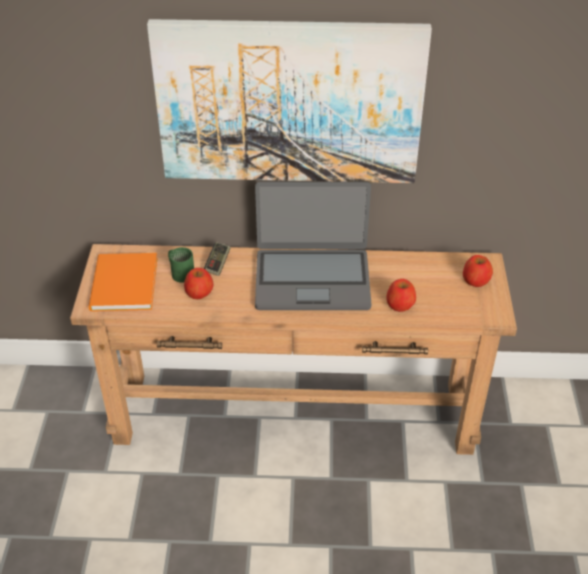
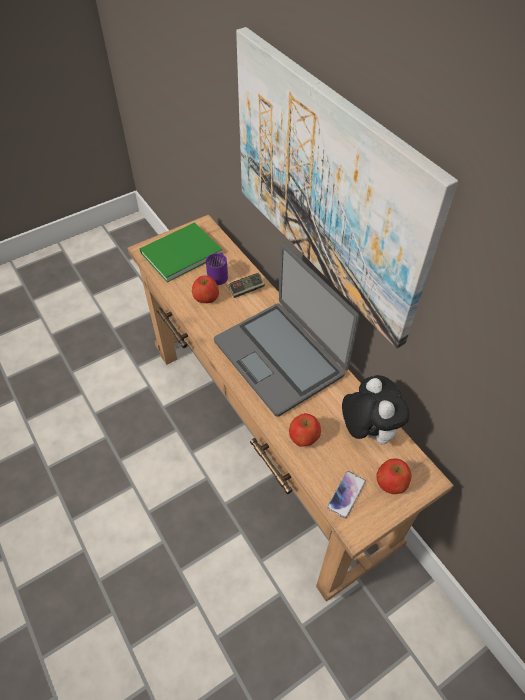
camera: 55 degrees right, 10 degrees up
(122, 285) = (178, 253): orange book -> green book
(181, 272) = (219, 274): green mug -> purple mug
(424, 269) = (367, 430): none -> plush toy
(468, 307) = (346, 494): none -> phone

